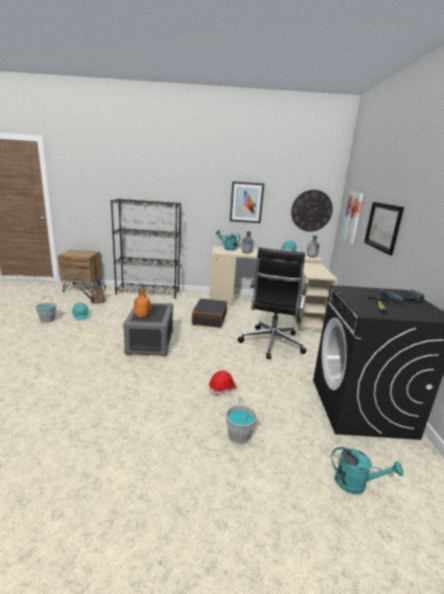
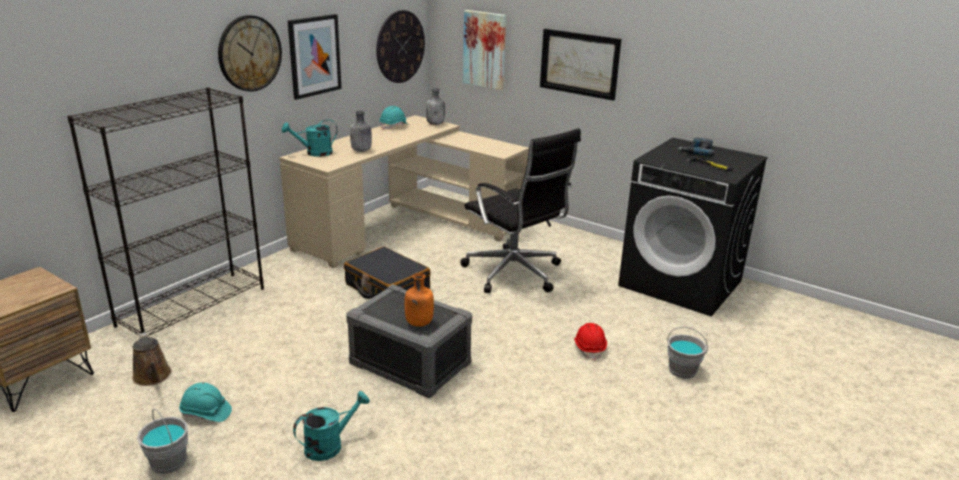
camera: 55 degrees left, 5 degrees up
(207, 193) = (249, 53): none -> wall clock
(356, 483) = (776, 337): turquoise watering can -> turquoise watering can (330, 445)

